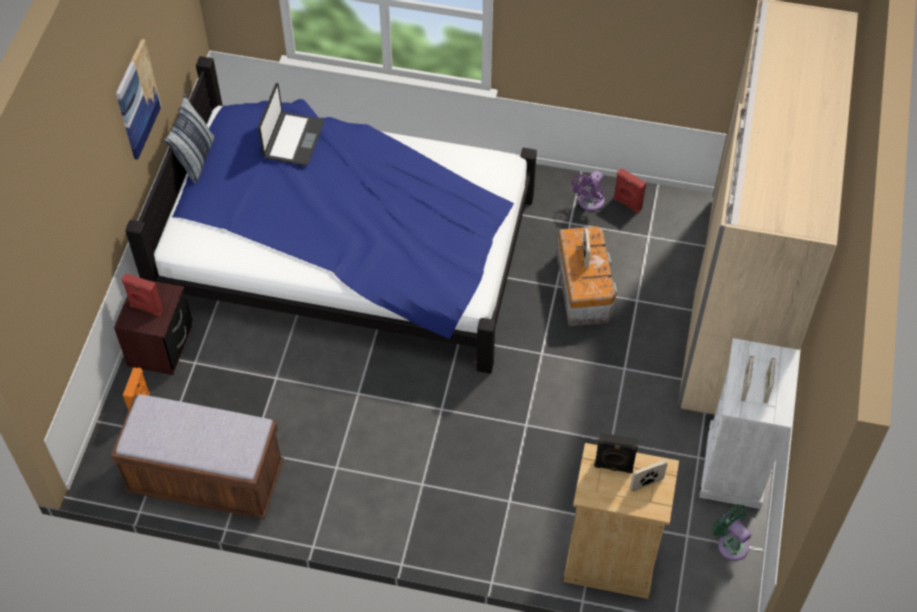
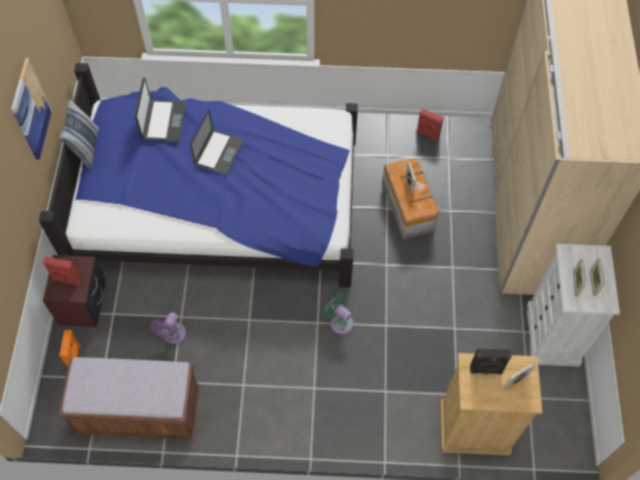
camera: 10 degrees left, 5 degrees up
(353, 184) = (218, 152): none -> laptop
(589, 202) = (398, 137): purple fan -> purple fan (173, 335)
(730, 543) = (563, 398): green fan -> green fan (339, 321)

